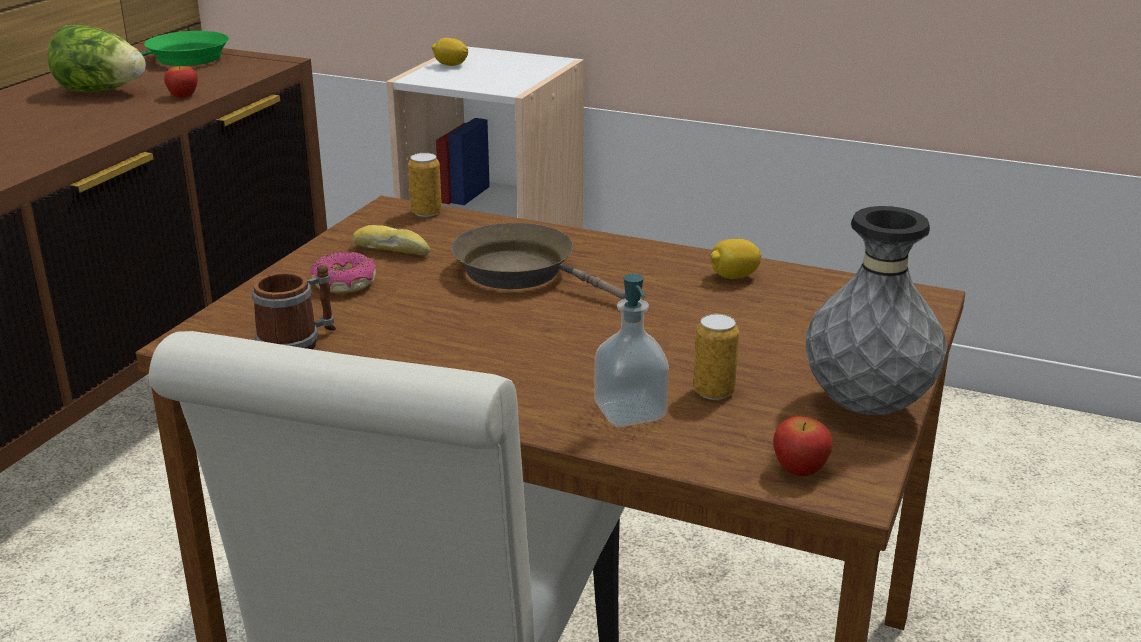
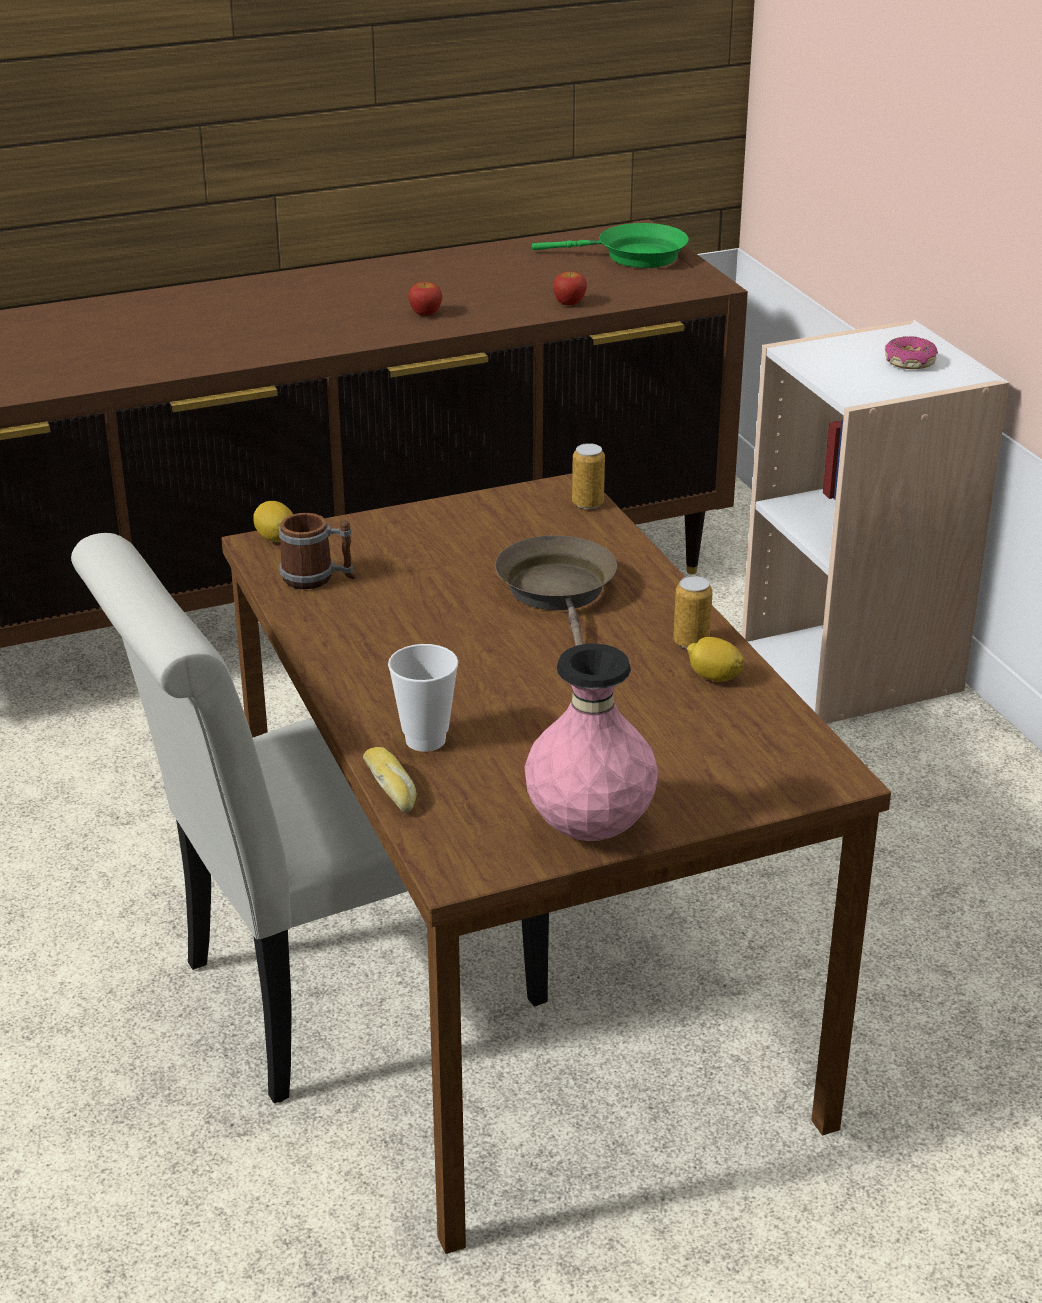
camera: 45 degrees right, 5 degrees up
(101, 91) = (517, 275): lettuce -> none
(344, 284) = (421, 543): donut -> donut (909, 362)
(392, 250) = (502, 529): bread -> bread (392, 788)
(450, 65) = (856, 344): lemon -> lemon (276, 538)
(630, 412) = (425, 740): soap dispenser -> cup
(713, 392) = (508, 757): can -> can (691, 642)
(799, 469) = (452, 840): apple -> apple (425, 314)
(867, 407) = (589, 830): grey vase -> pink vase

